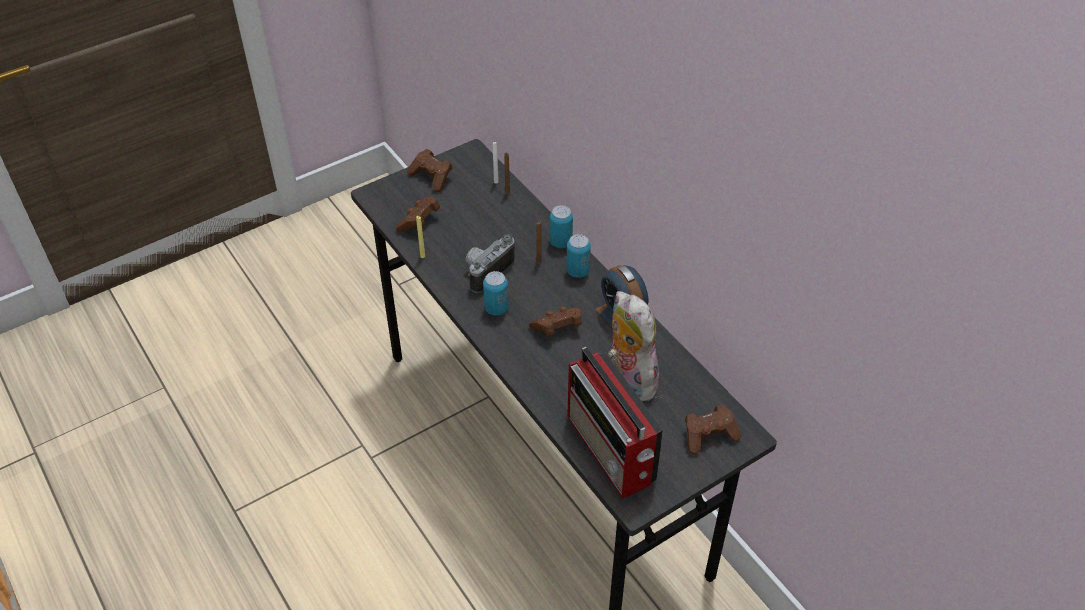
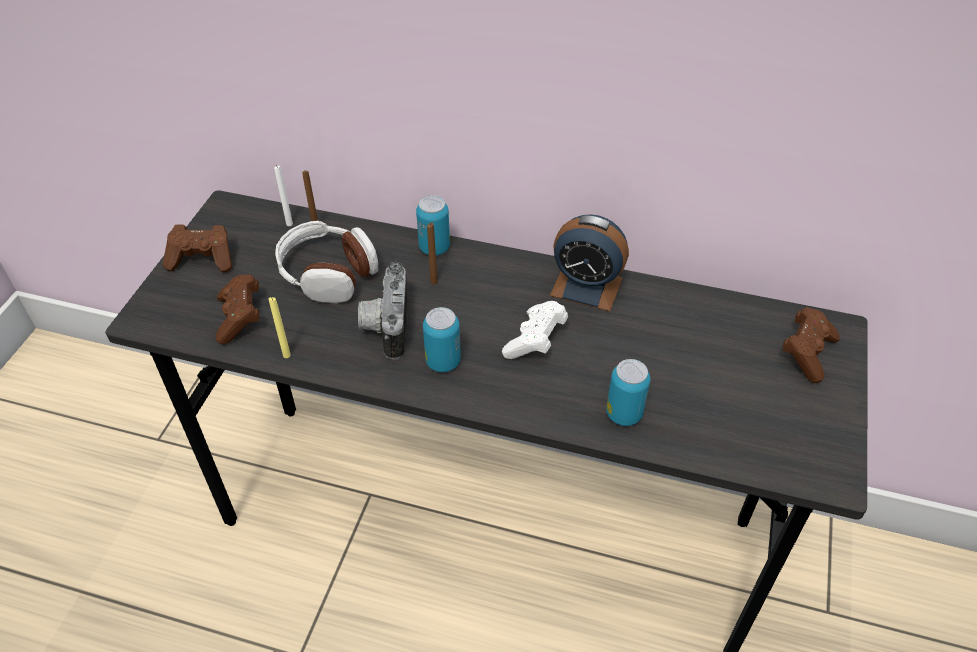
camera: 40 degrees left, 0 degrees up
(487, 223) = (328, 273): none -> headphones
(557, 328) = (535, 341): brown game controller -> white game controller
(577, 271) = (487, 267): can -> can (624, 414)
(611, 452) = (744, 438): radio -> none
(628, 379) = (667, 348): plush toy -> none

